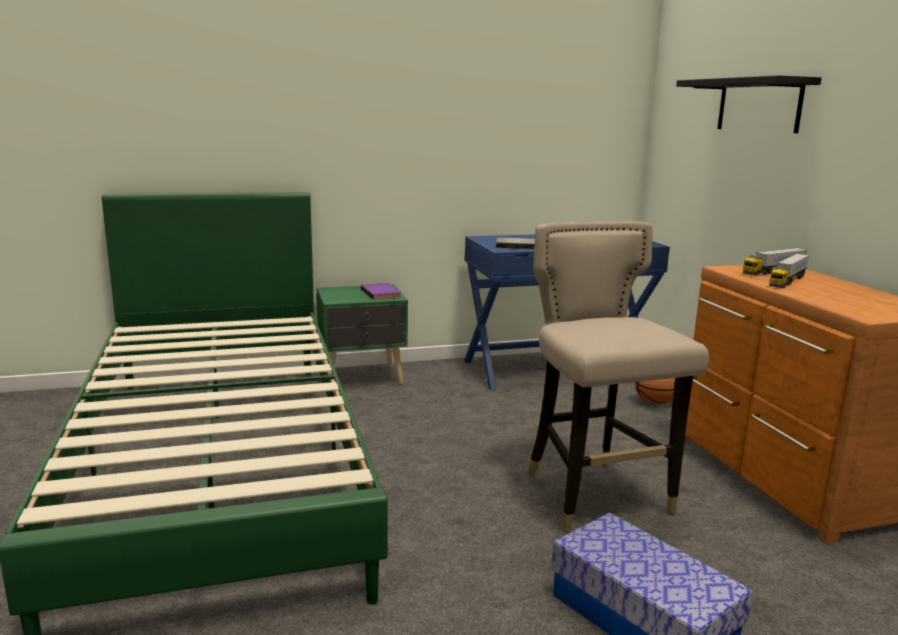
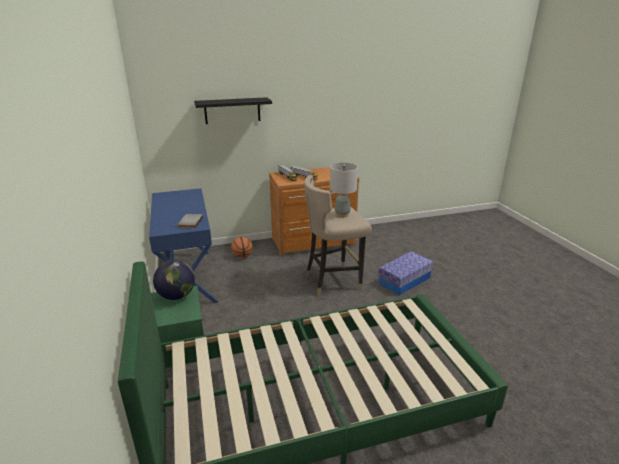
camera: 90 degrees left, 10 degrees up
(382, 293) = (177, 296): purple book -> globe
(621, 329) = (342, 215): none -> grey table lamp

